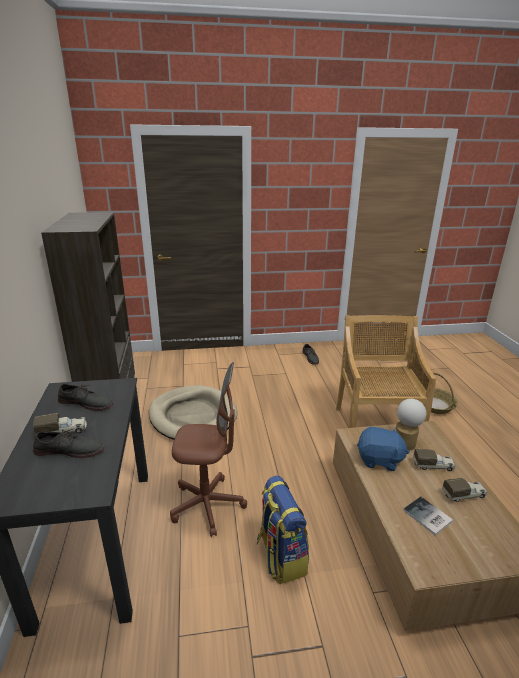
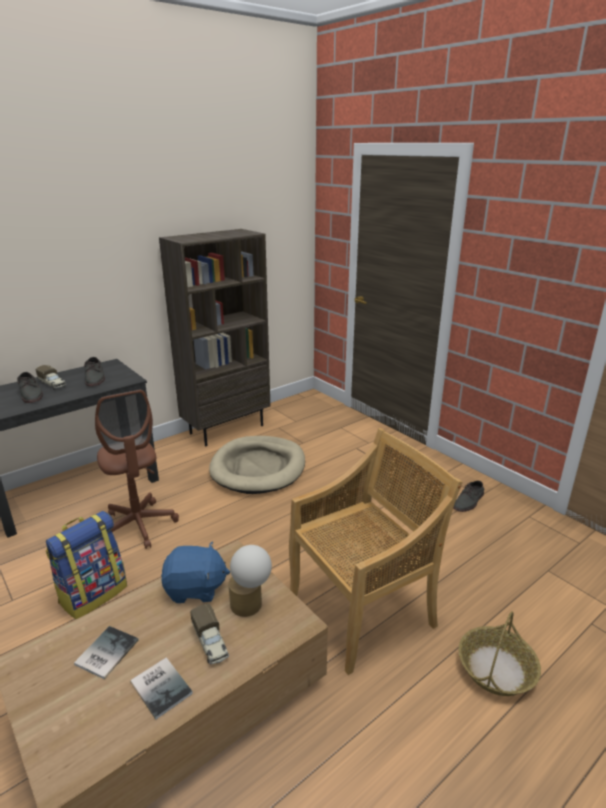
camera: 60 degrees right, 0 degrees up
(379, 460) = (195, 589): blue plush toy -> blue plush toy turned 75 degrees counterclockwise
(464, 495) = (162, 686): toy truck -> book

